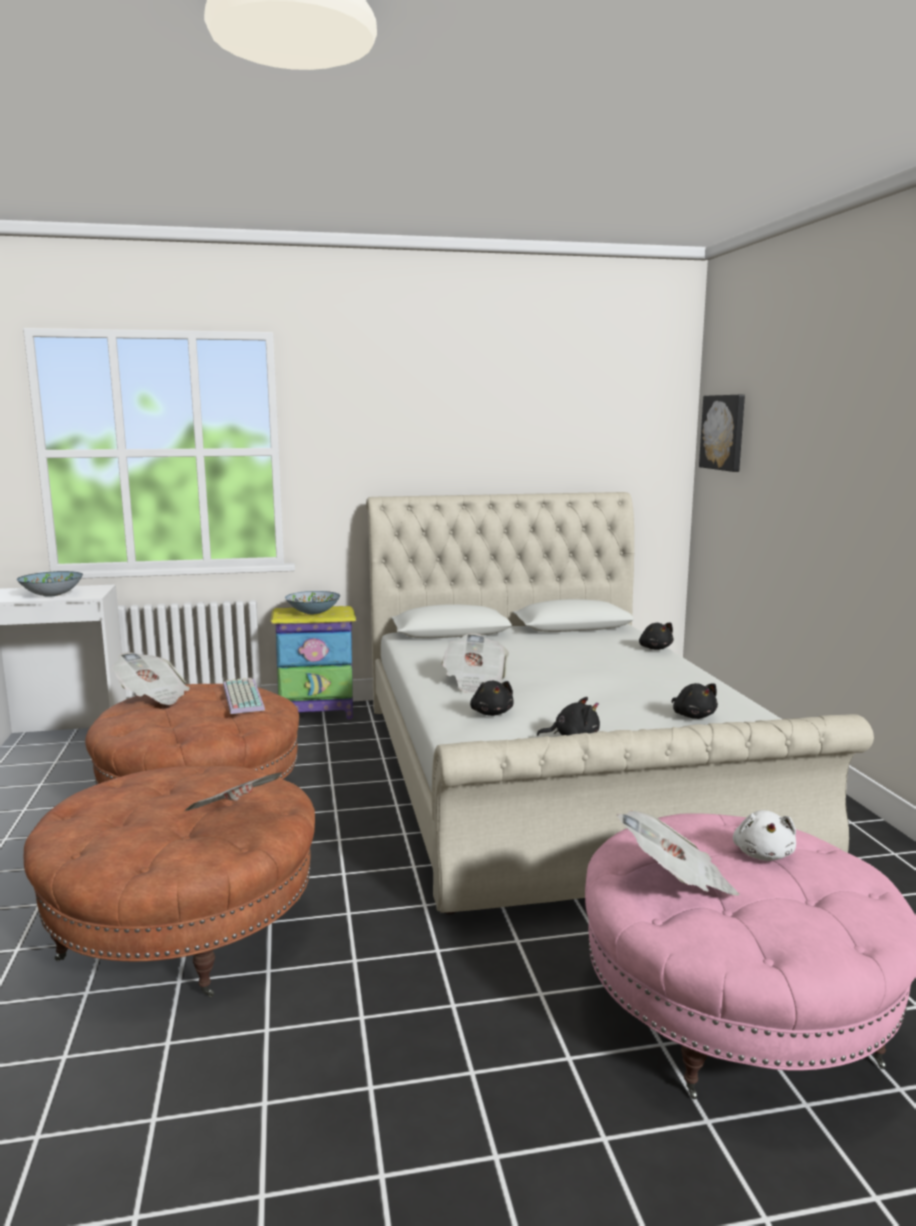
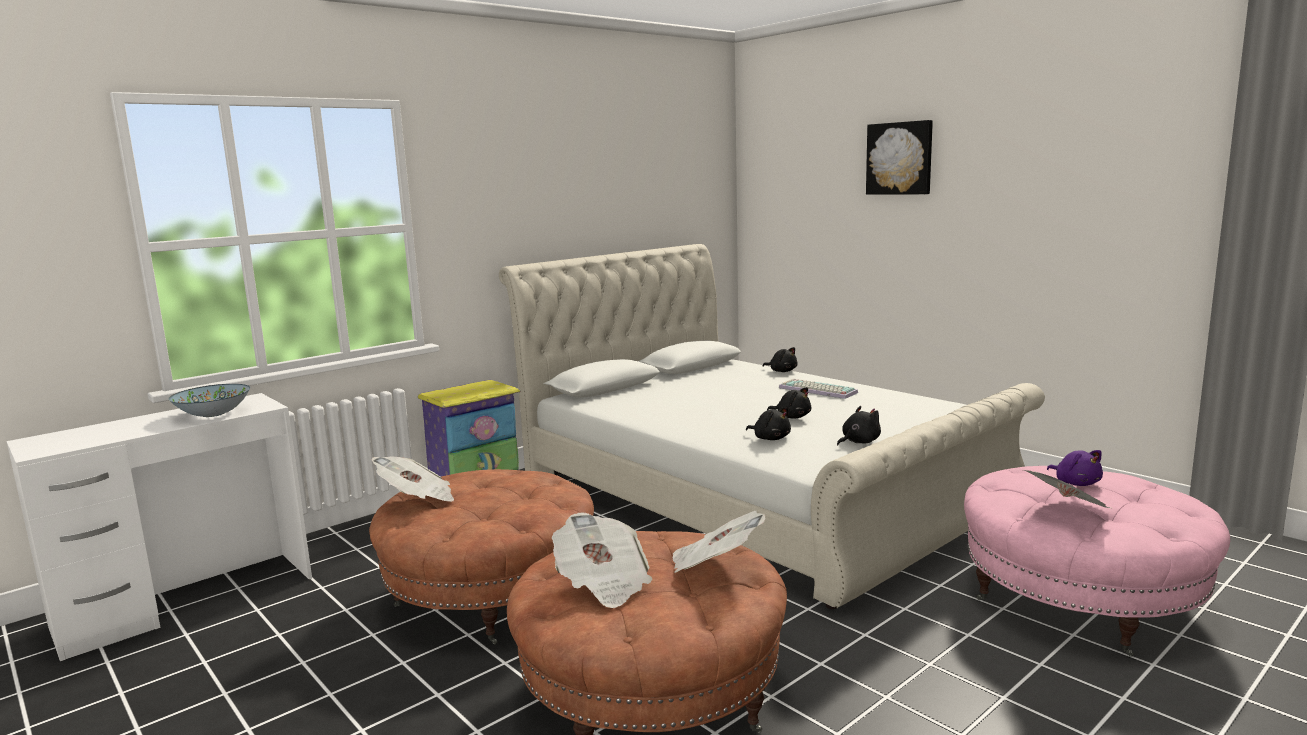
camera: 30 degrees left, 0 degrees up
(241, 697) = (510, 478): keyboard -> keyboard (816, 390)
(313, 612) = (471, 390): bowl -> none
(475, 681) = (707, 420): newspaper -> newspaper (603, 583)
(693, 716) = (899, 410): black plush toy -> black plush toy (792, 417)
(724, 432) = (775, 187): picture -> picture (900, 158)
(763, 854) = (1076, 483): white plush toy -> purple plush toy

